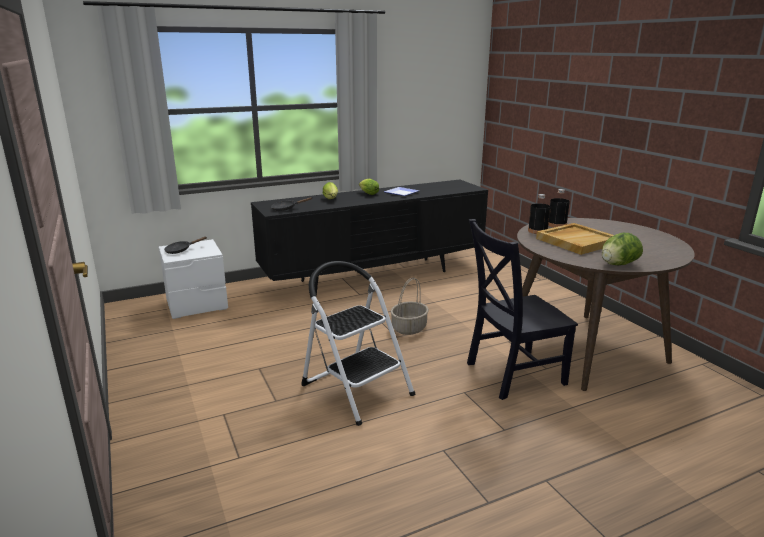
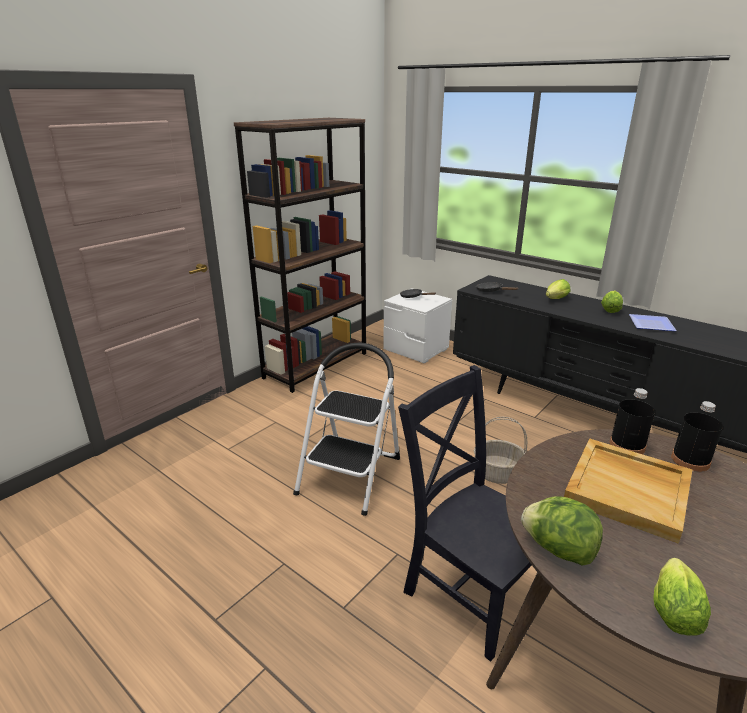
camera: 65 degrees right, 5 degrees up
(141, 364) = (316, 365): none -> brown bookcase
(658, 256) = (673, 608): none -> lettuce

